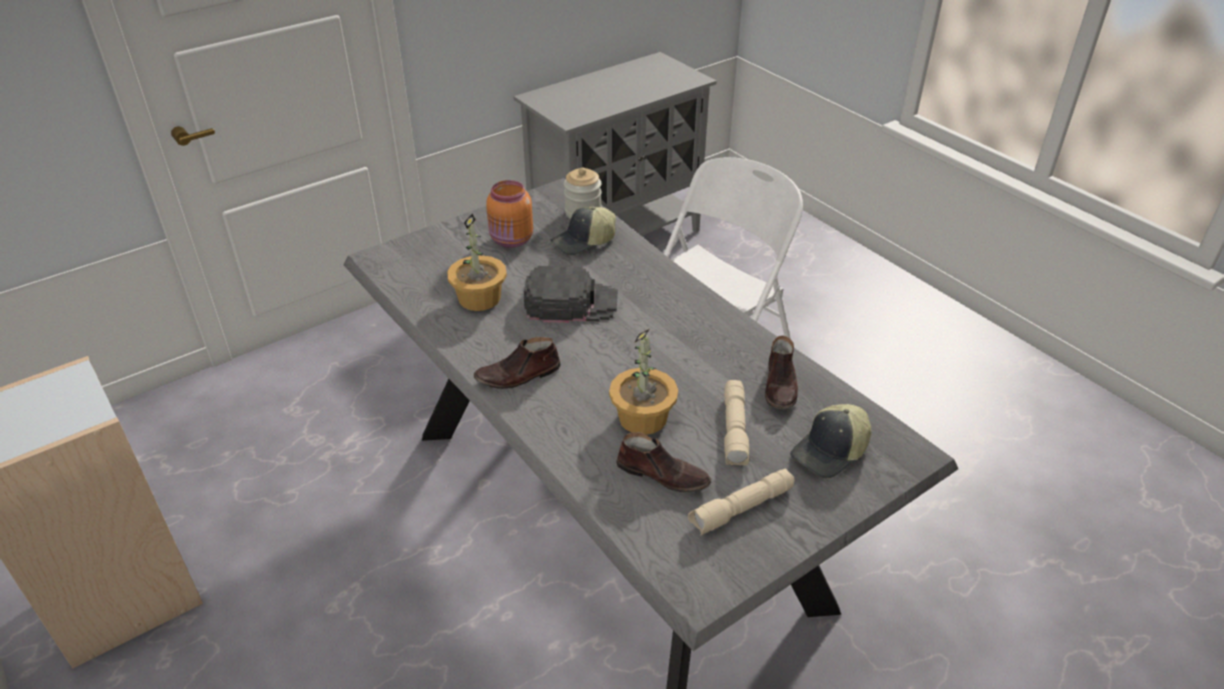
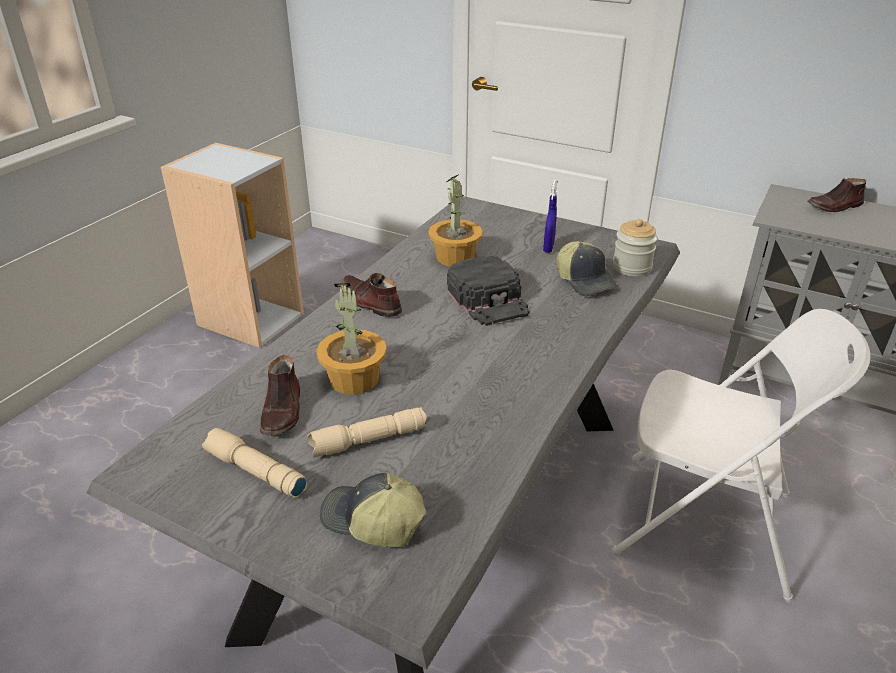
camera: 65 degrees right, 5 degrees down
(512, 240) = (548, 248): orange jar -> blue spray bottle
(584, 242) = (585, 280): cap -> cap turned 150 degrees counterclockwise
(780, 386) = (459, 458): brown shoe -> brown shoe (834, 206)

